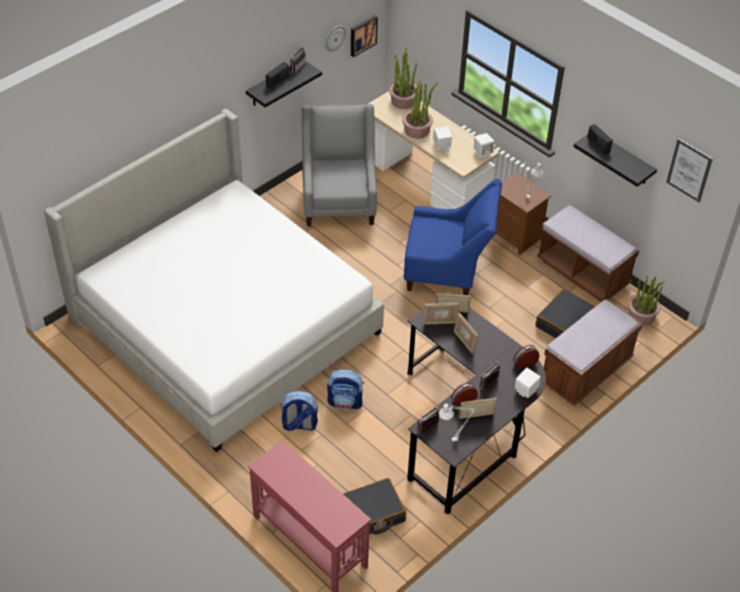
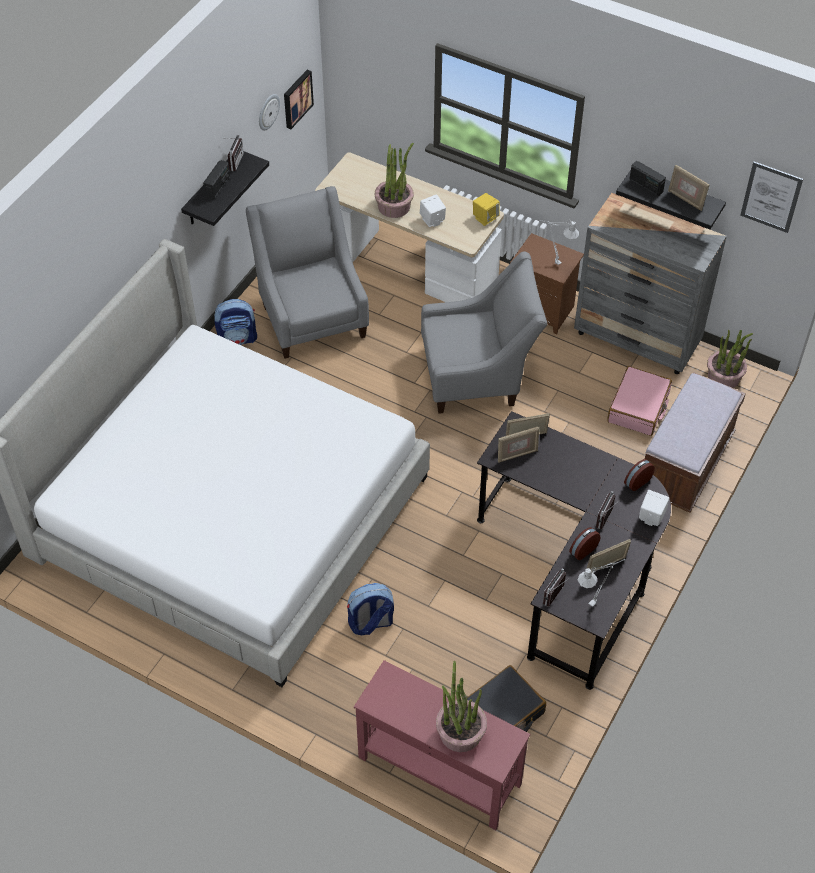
camera: 15 degrees left, 5 degrees up
(345, 402) = (416, 578): backpack -> backpack (238, 338)
(403, 101) = (363, 170): potted plant -> potted plant (460, 732)
(448, 271) = (478, 375): blue armchair -> grey armchair
(464, 342) = (556, 472): picture frame -> picture frame (686, 200)
(482, 152) = (485, 218): white speaker -> yellow speaker
(564, 322) = (638, 408): black suitcase -> pink suitcase
(582, 273) = (637, 339): brown bench -> grey dresser

